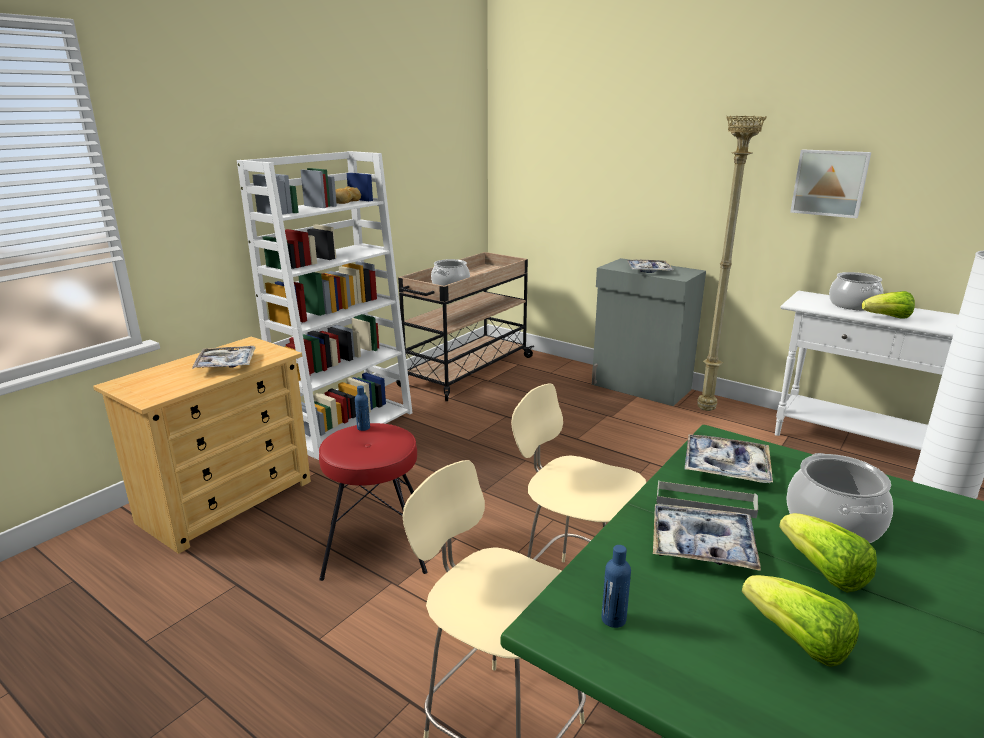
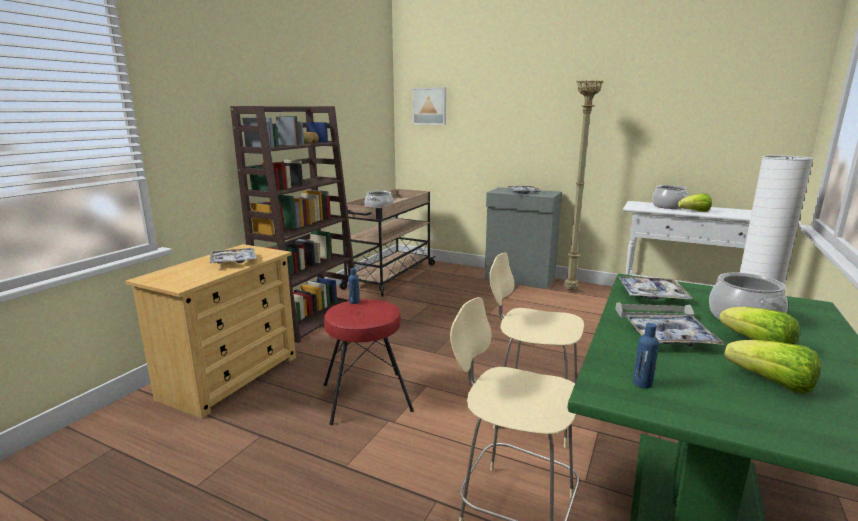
camera: 10 degrees left, 5 degrees down
(347, 425) = (310, 317): white bookcase -> brown bookcase
(830, 183) = (644, 126): picture -> picture (430, 106)

